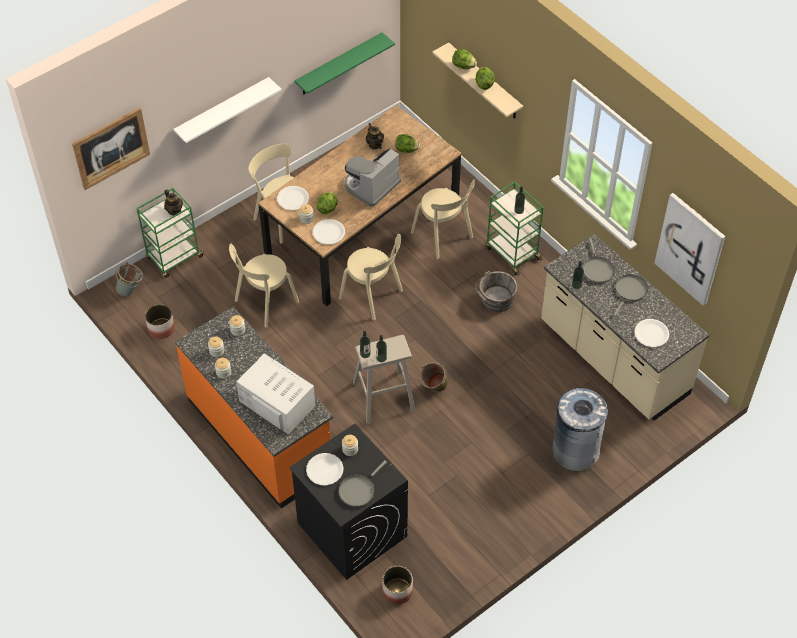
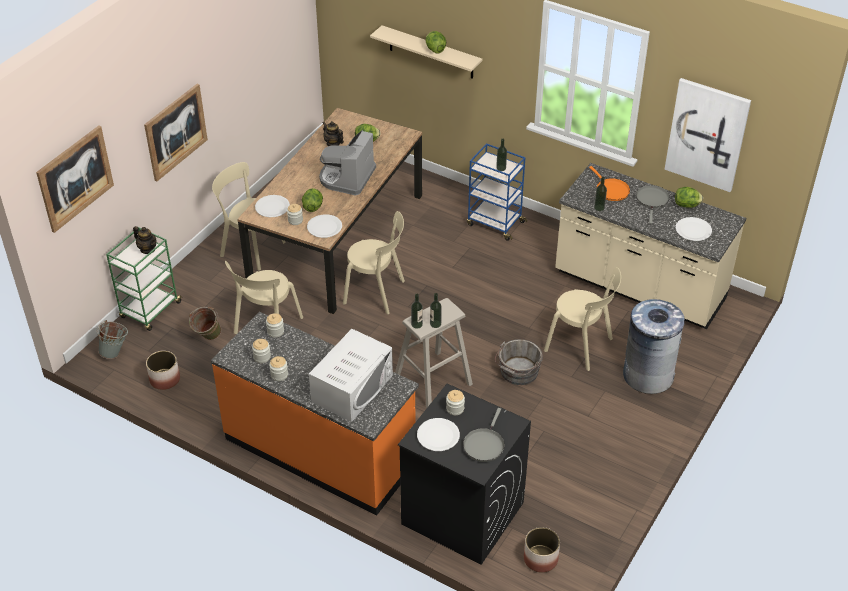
camera: 20 degrees left, 10 degrees down
(223, 111) = (176, 132): white shelf -> picture
(277, 403) = (352, 388): white microwave -> white microwave turned 105 degrees clockwise
(339, 64) = (272, 77): green shelf -> none
(433, 389) = (479, 359): green bucket -> green bucket (207, 338)
(443, 236) = (421, 225): beige chair -> beige chair (581, 346)
(463, 66) = (407, 40): lettuce -> lettuce (687, 205)
(495, 300) = (500, 266): grey bucket -> grey bucket (518, 373)
(512, 253) = (494, 223): green cart -> blue cart
(597, 269) = (611, 190): grey frying pan -> orange frying pan

